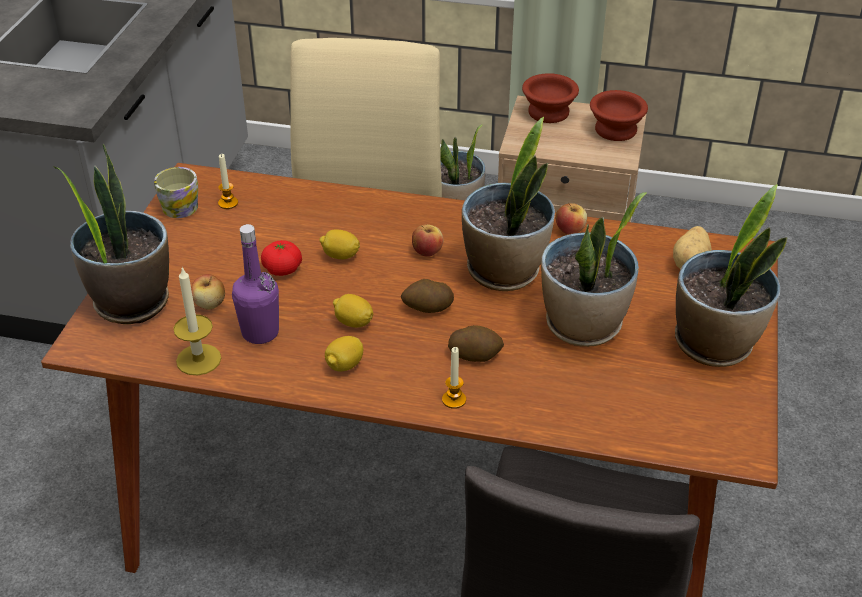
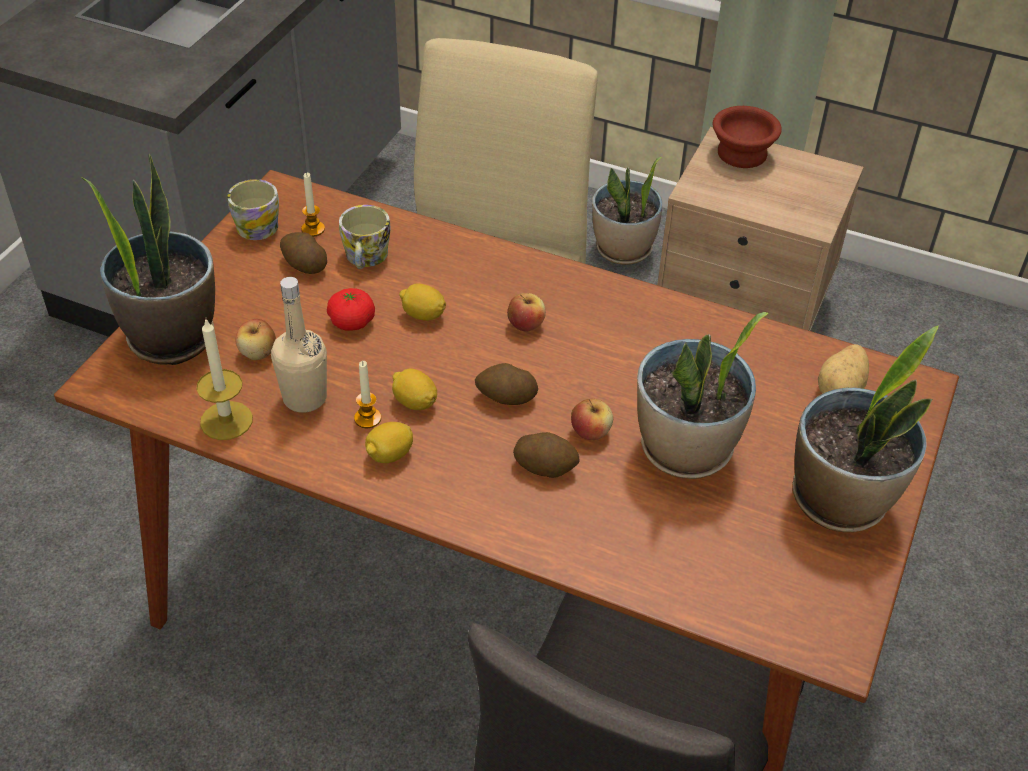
camera: 10 degrees right, 5 degrees up
(229, 231) = (304, 265): none -> potato
(260, 332) = (305, 398): purple bottle -> beige bottle
(279, 220) = (365, 258): none -> mug
(454, 400) = (504, 520): candle -> candle (367, 418)
(505, 272) = (611, 365): potted plant -> none
(570, 230) = (704, 322): apple -> apple (590, 432)
(617, 130) = (819, 188): brown bowl -> none

